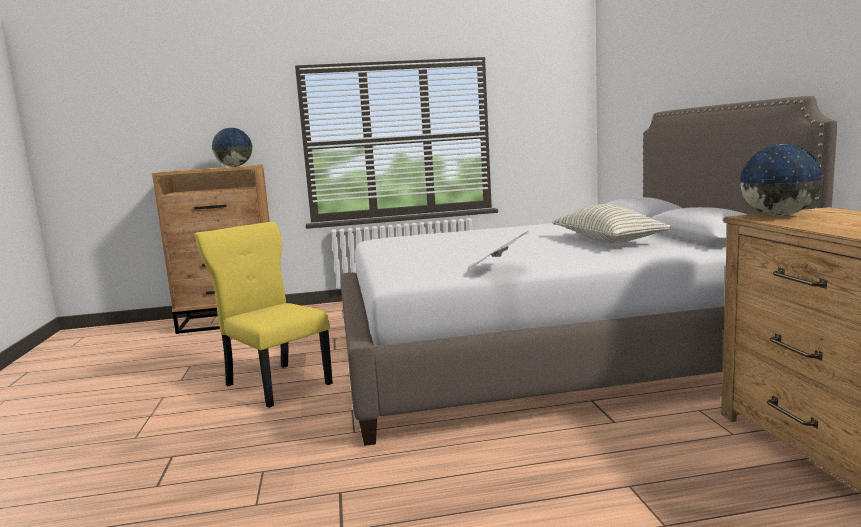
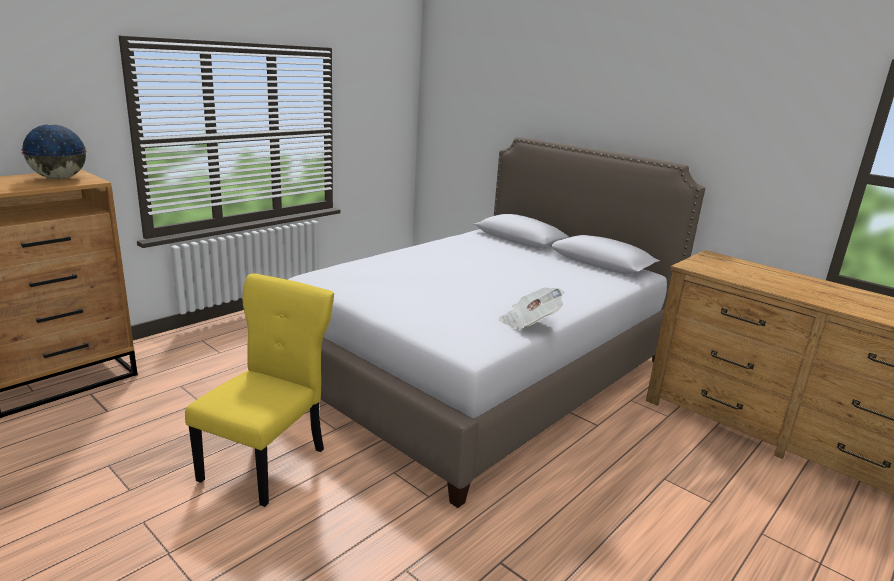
camera: 40 degrees left, 10 degrees up
(276, 383) = (267, 462): yellow chair -> yellow chair turned 105 degrees clockwise
(607, 241) = (541, 270): pillow -> none
(777, 215) = (701, 265): globe -> none

